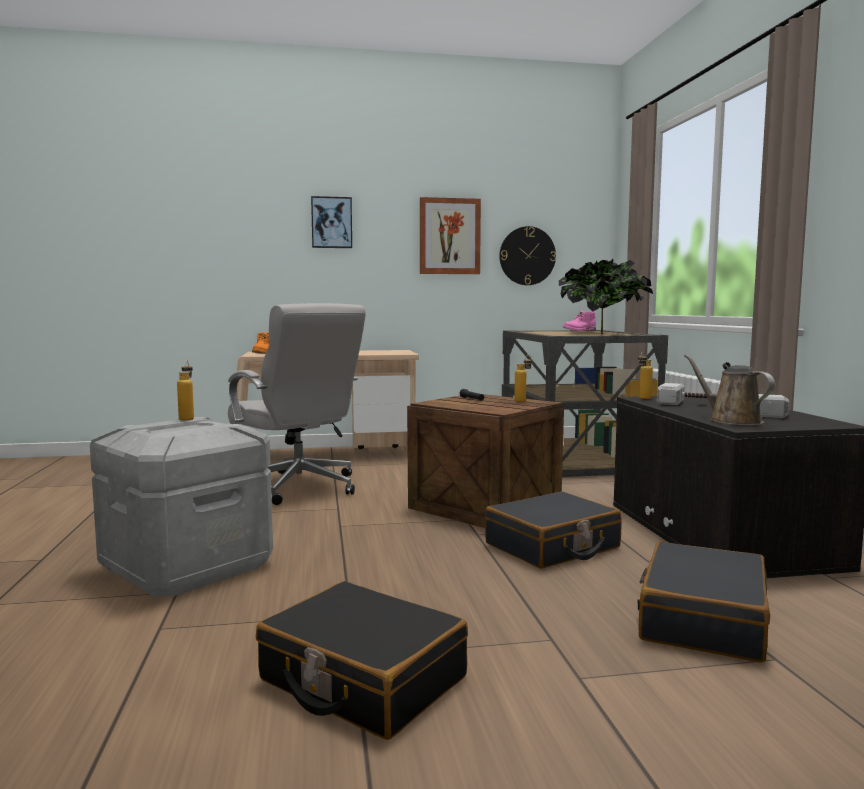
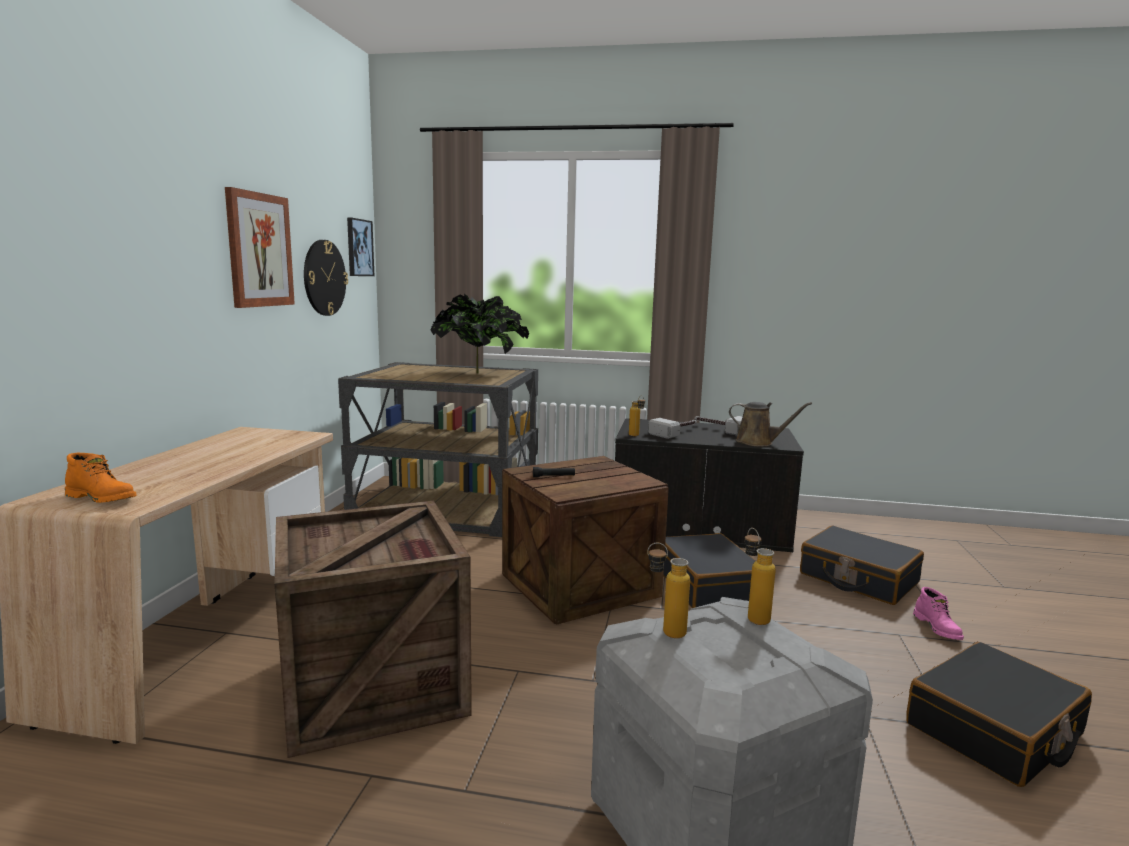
camera: 70 degrees left, 5 degrees up
(299, 486) = (376, 686): grey office chair -> crate
(331, 222) = (114, 218): picture -> picture (359, 247)
(523, 401) = (584, 464): bottle -> bottle (753, 616)
(579, 330) = (402, 367): pink boot -> pink boot (938, 628)
(731, 421) = (758, 442): brown watering can -> brown watering can turned 150 degrees counterclockwise

